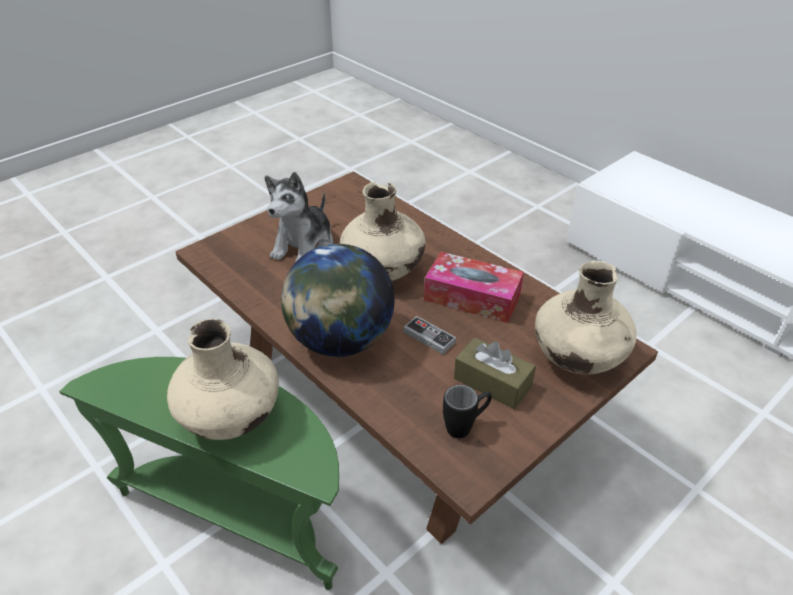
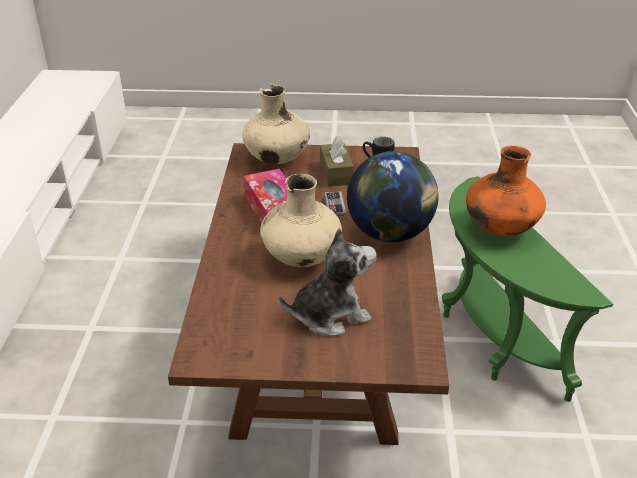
camera: 135 degrees left, 5 degrees down
(231, 417) = (500, 229): beige vase -> orange vase

